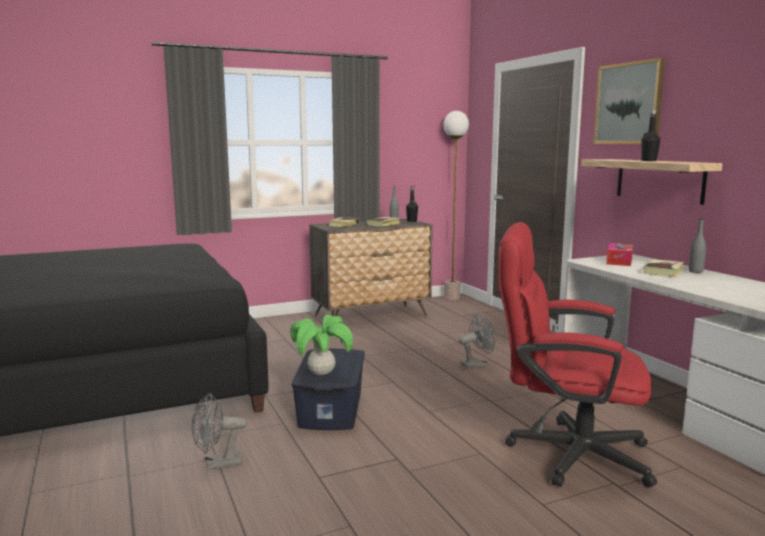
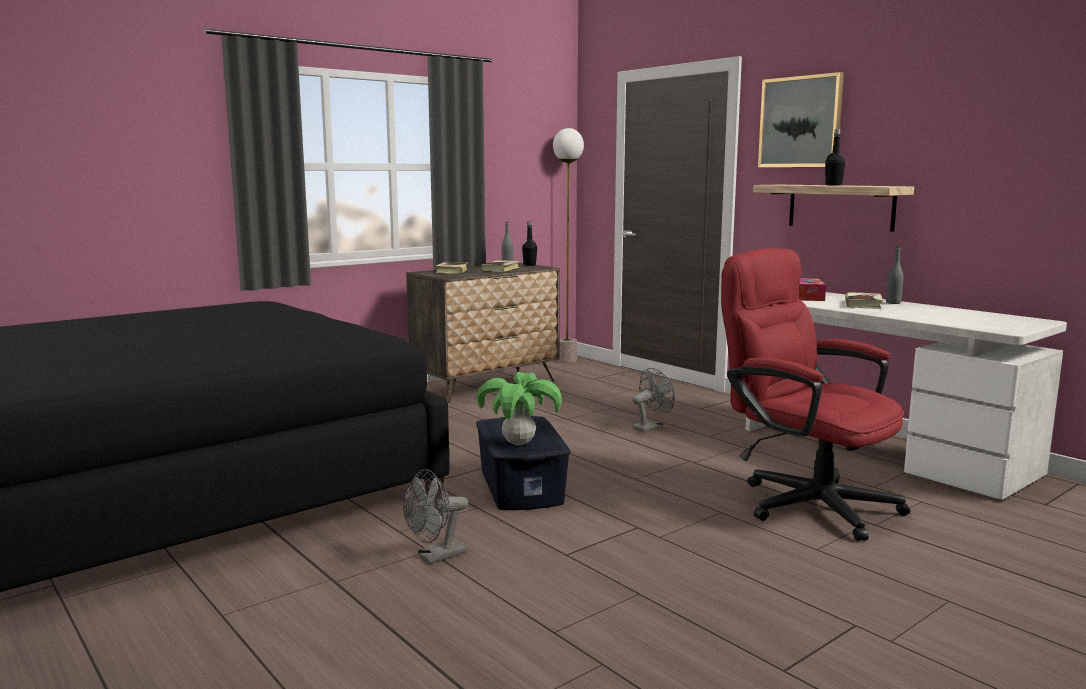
camera: 15 degrees left, 0 degrees up
(565, 452) = (805, 502): red office chair -> red office chair turned 45 degrees clockwise

